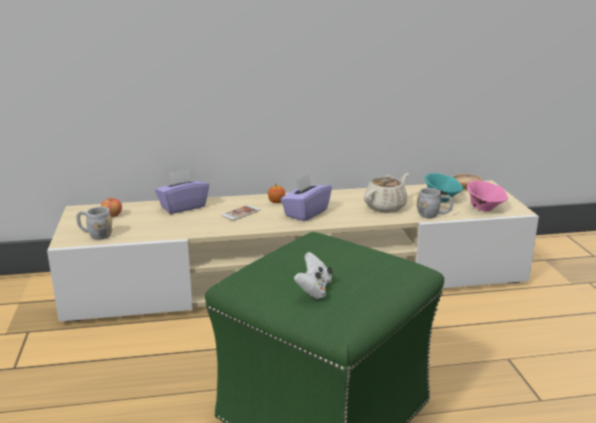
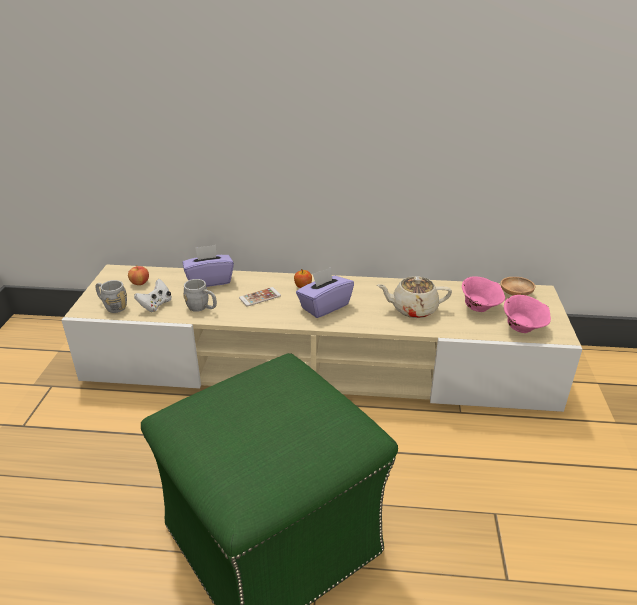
camera: 15 degrees right, 10 degrees up
(314, 290) = (234, 448): white game controller -> white game controller (156, 305)
(386, 206) = (413, 309): beige teapot -> beige teapot turned 150 degrees counterclockwise
(433, 215) = (459, 329): grey mug -> grey mug (202, 308)
(441, 199) = (480, 307): turquoise bowl -> pink bowl

